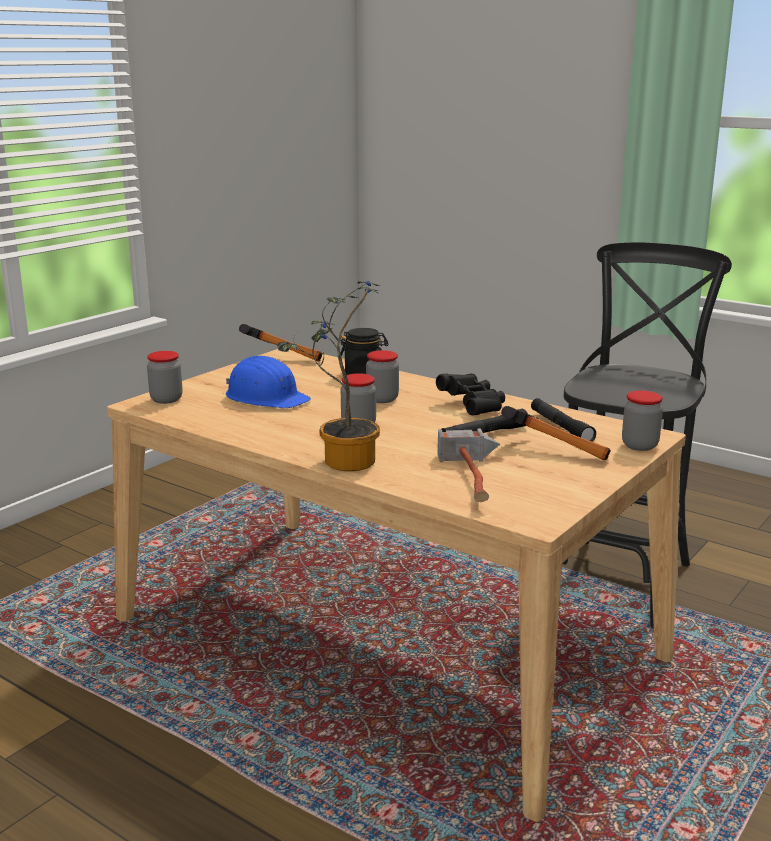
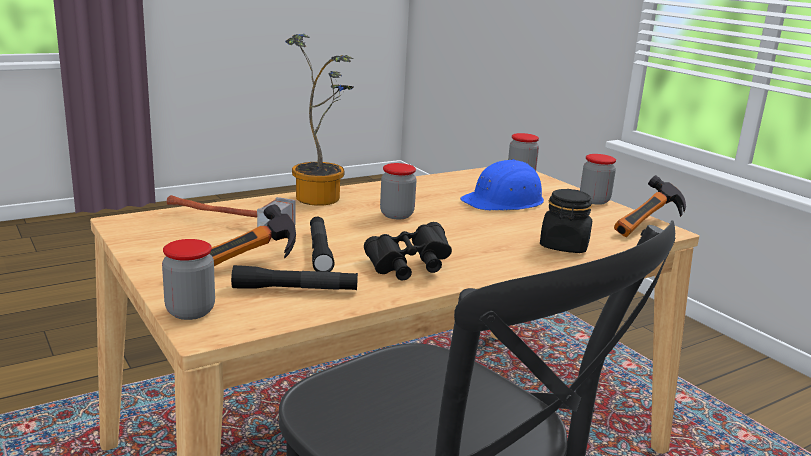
camera: 110 degrees right, 0 degrees up
(382, 399) = (467, 236): jar -> jar (594, 200)

